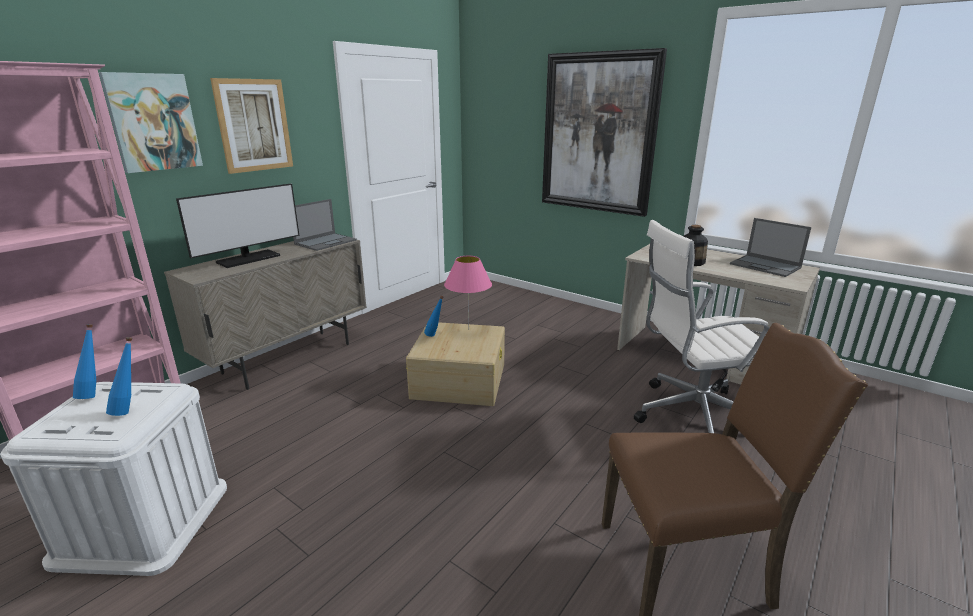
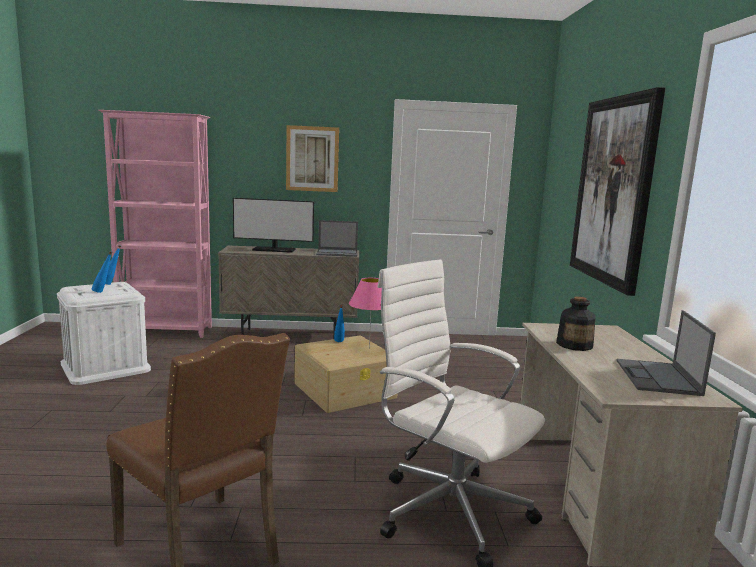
camera: 50 degrees right, 10 degrees down
(153, 122) = (244, 151): picture -> none

